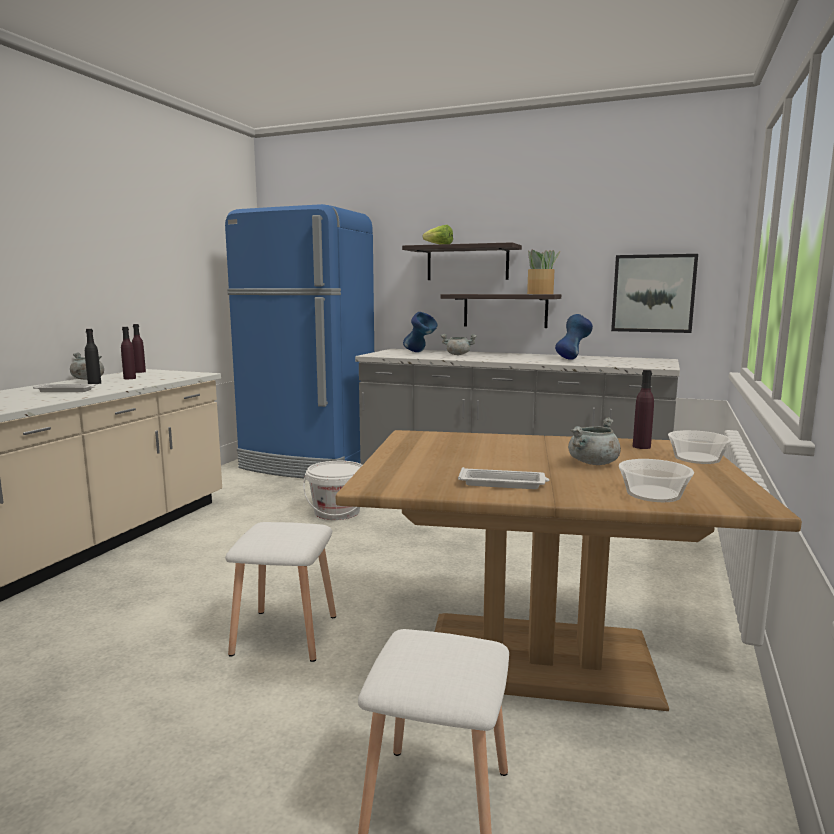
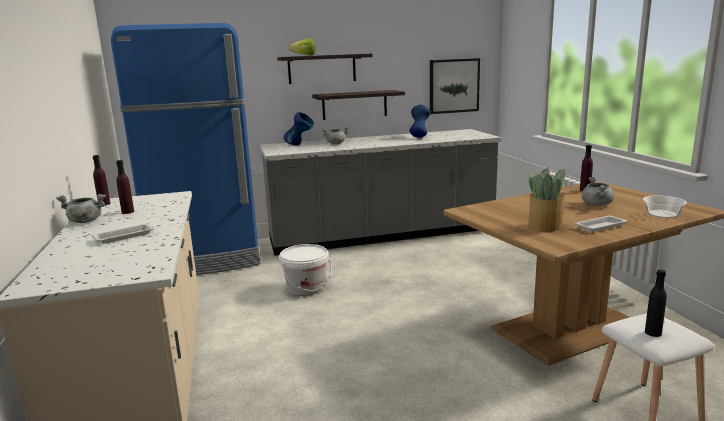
camera: 35 degrees left, 5 degrees up
(94, 383) = (115, 223): black bottle -> black bottle (653, 333)
(284, 633) = (430, 374): white stool -> none
(541, 294) = (386, 91): potted plant -> potted plant (545, 226)
(696, 458) = (621, 191): bowl -> none

